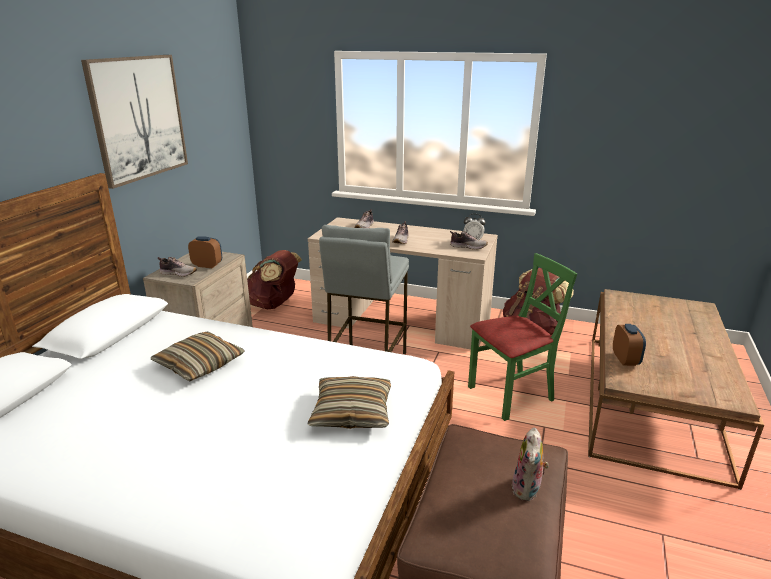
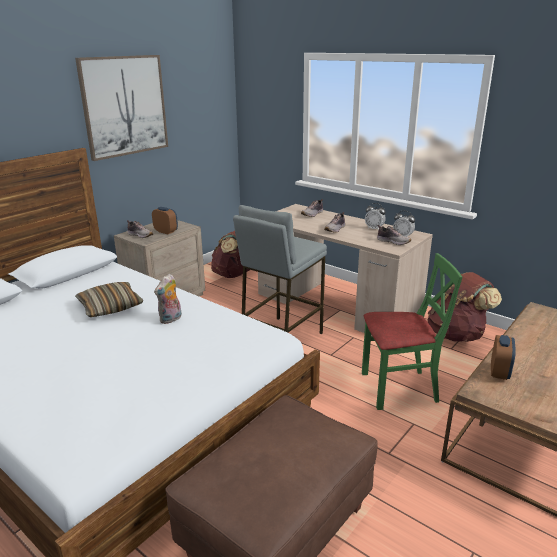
camera: 20 degrees right, 0 degrees up
(352, 412) = (193, 365): pillow -> none
(439, 235) = (374, 228): none -> alarm clock
(528, 490) = (308, 465): plush toy -> plush toy (171, 319)

